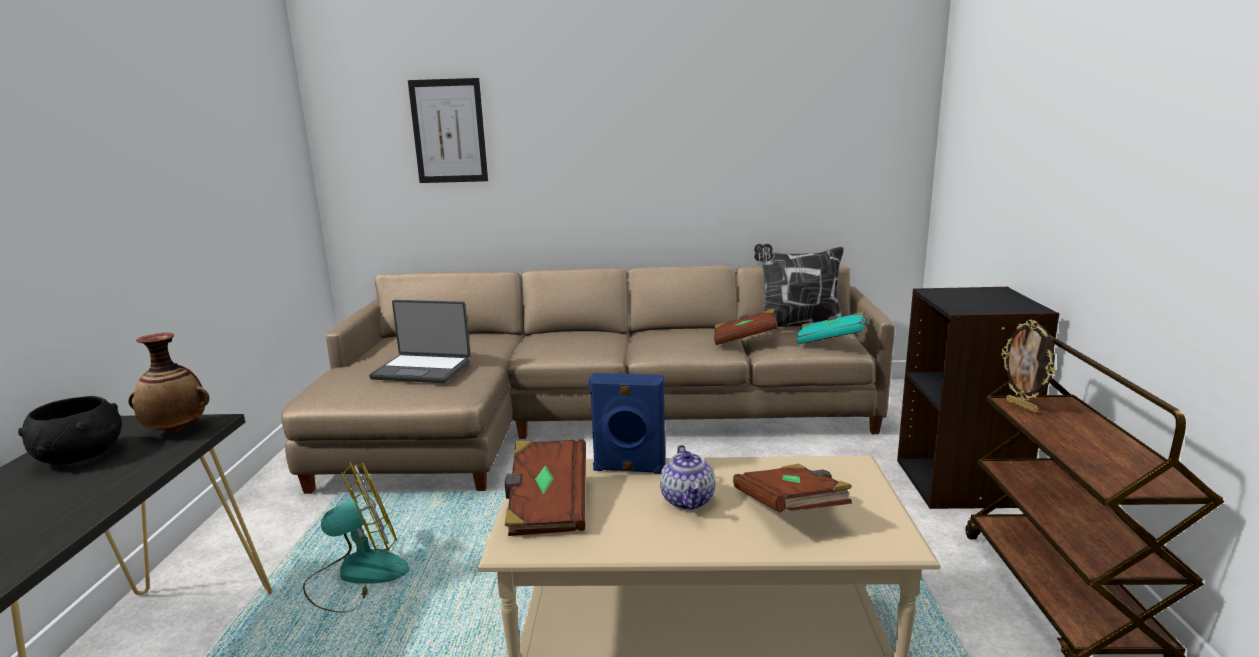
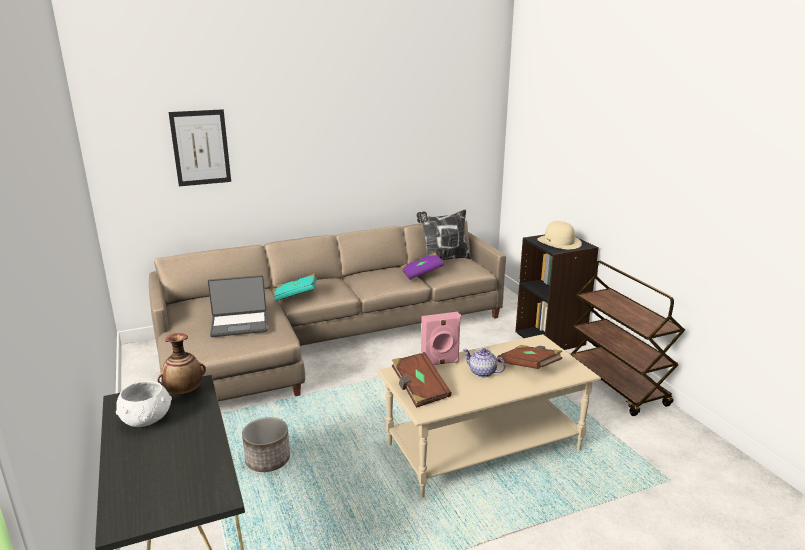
camera: 25 degrees left, 5 degrees up
(81, 456) = (147, 419): black bowl -> white bowl
(356, 575) = (267, 460): fan -> planter
(629, 469) = (440, 363): blue speaker -> pink speaker
(688, 500) = (482, 372): teapot -> teapot turned 150 degrees clockwise
(744, 340) = (421, 273): brown book -> purple book
(830, 341) = (470, 268): turquoise book -> turquoise book (296, 295)
(980, 299) = (559, 242): none -> beige hat
(1022, 406) = (594, 297): picture frame -> none

